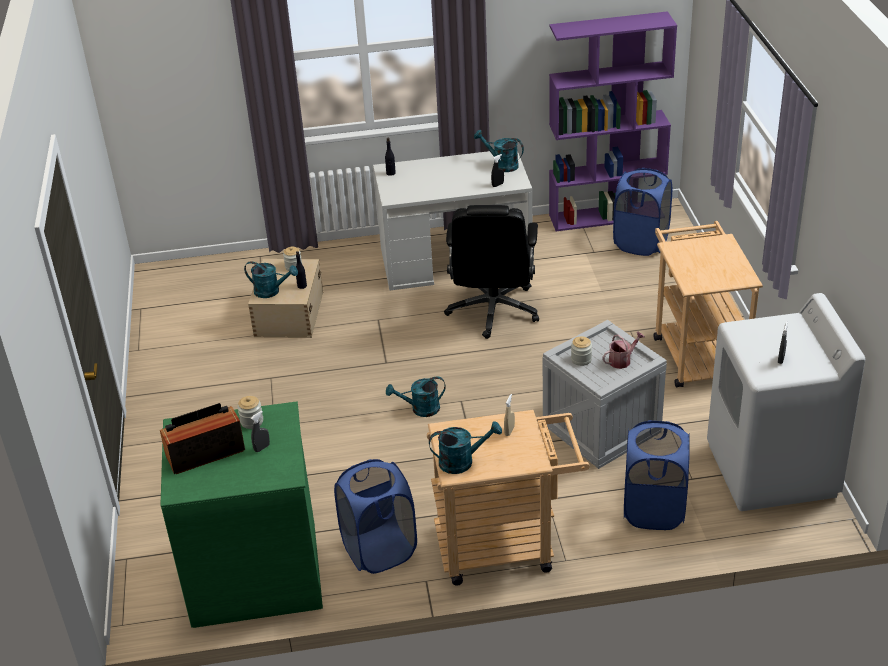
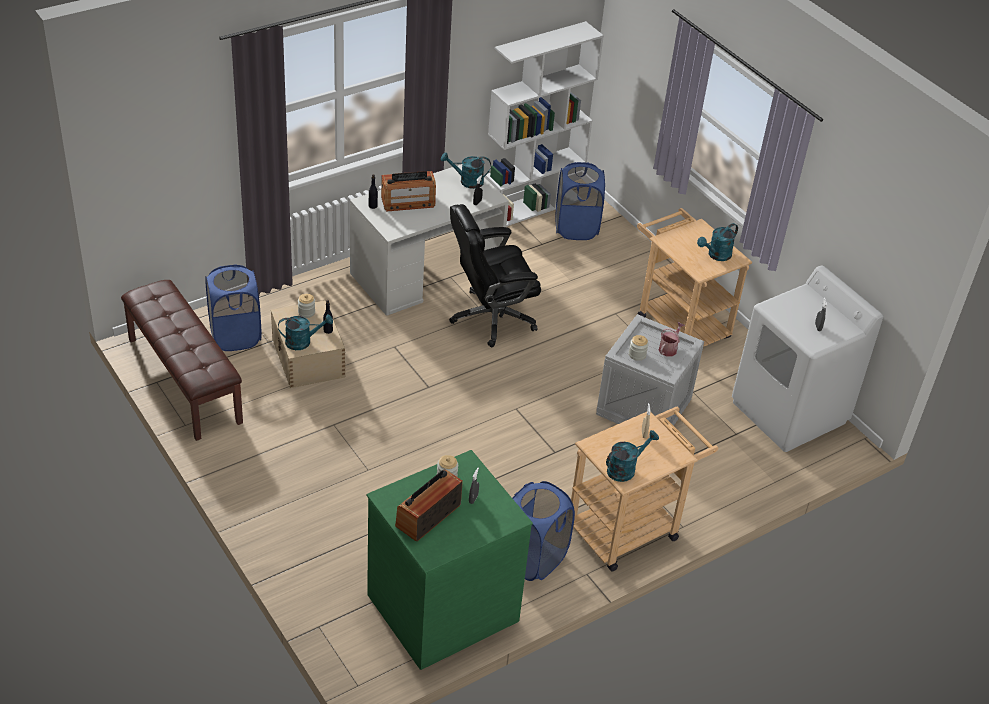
camera: 30 degrees left, 5 degrees up
(164, 311) = (183, 380): none -> brown bench
(420, 409) = (486, 424): turquoise watering can -> turquoise watering can (716, 255)
(428, 174) = (408, 202): none -> radio
(493, 311) = (491, 318): black office chair -> black office chair turned 90 degrees clockwise
(607, 216) = (532, 206): purple bookcase -> white bookcase
(653, 510) = (723, 467): blue laundry basket -> blue laundry basket (235, 336)

